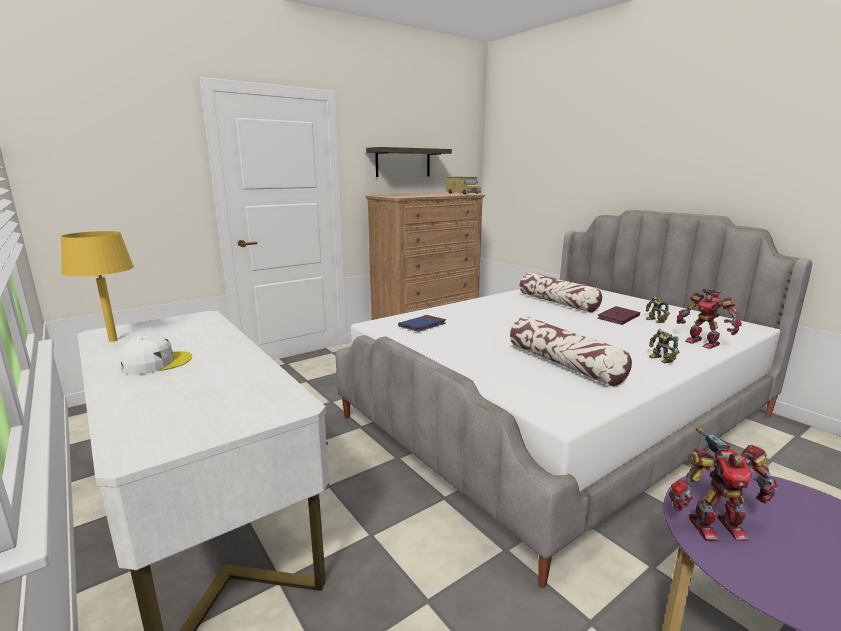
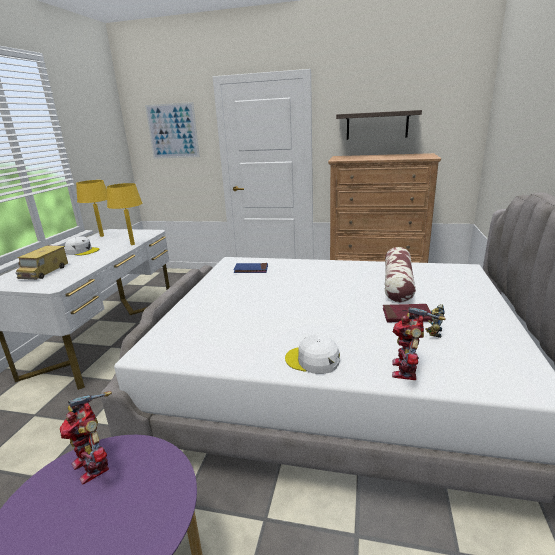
camera: 50 degrees right, 5 degrees up
(122, 155) = (172, 131): none -> picture
(226, 334) = (132, 244): none -> yellow table lamp
(462, 193) = (426, 156): toy truck -> toy truck (44, 272)
(564, 364) = (242, 328): pillow -> none
(660, 360) = (312, 360): toy robot -> white cap

